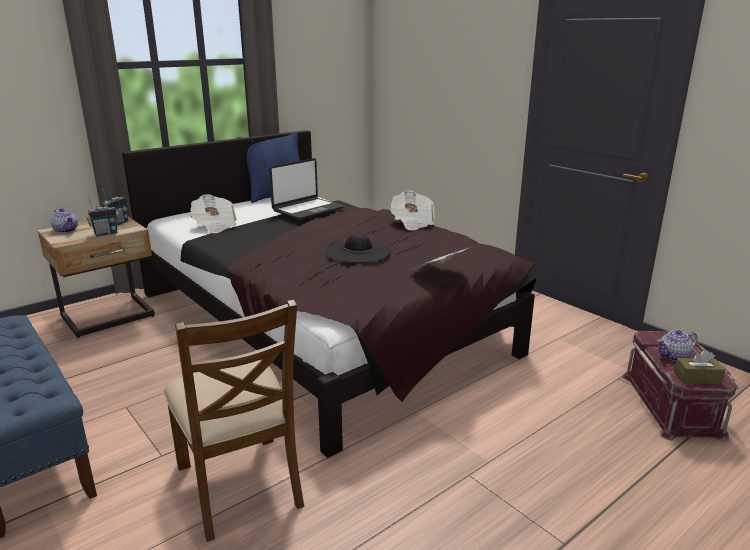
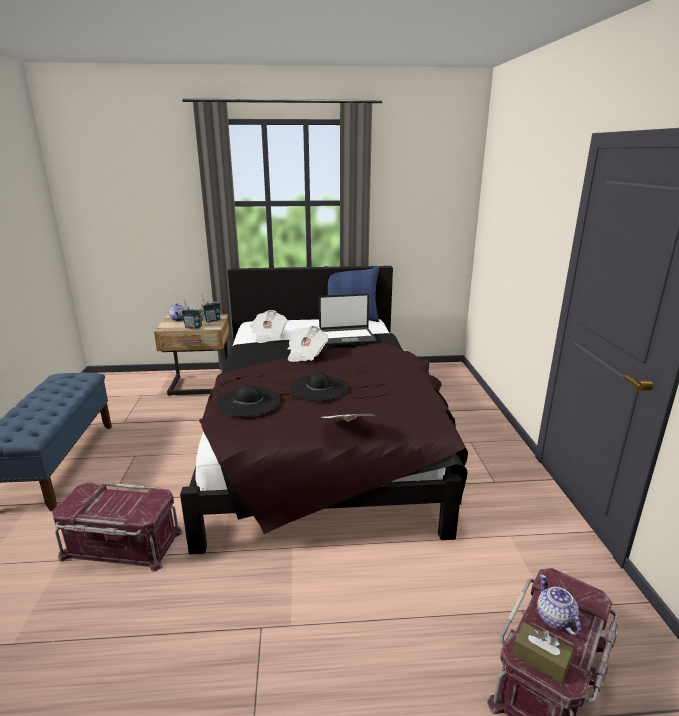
camera: 35 degrees right, 0 degrees up
(240, 485) = (121, 545): brown chair -> red storage box
(312, 278) = (249, 401): none -> black hat
(412, 223) = (408, 371): newspaper -> newspaper (306, 355)
(674, 356) = (554, 618): teapot -> teapot turned 60 degrees clockwise

